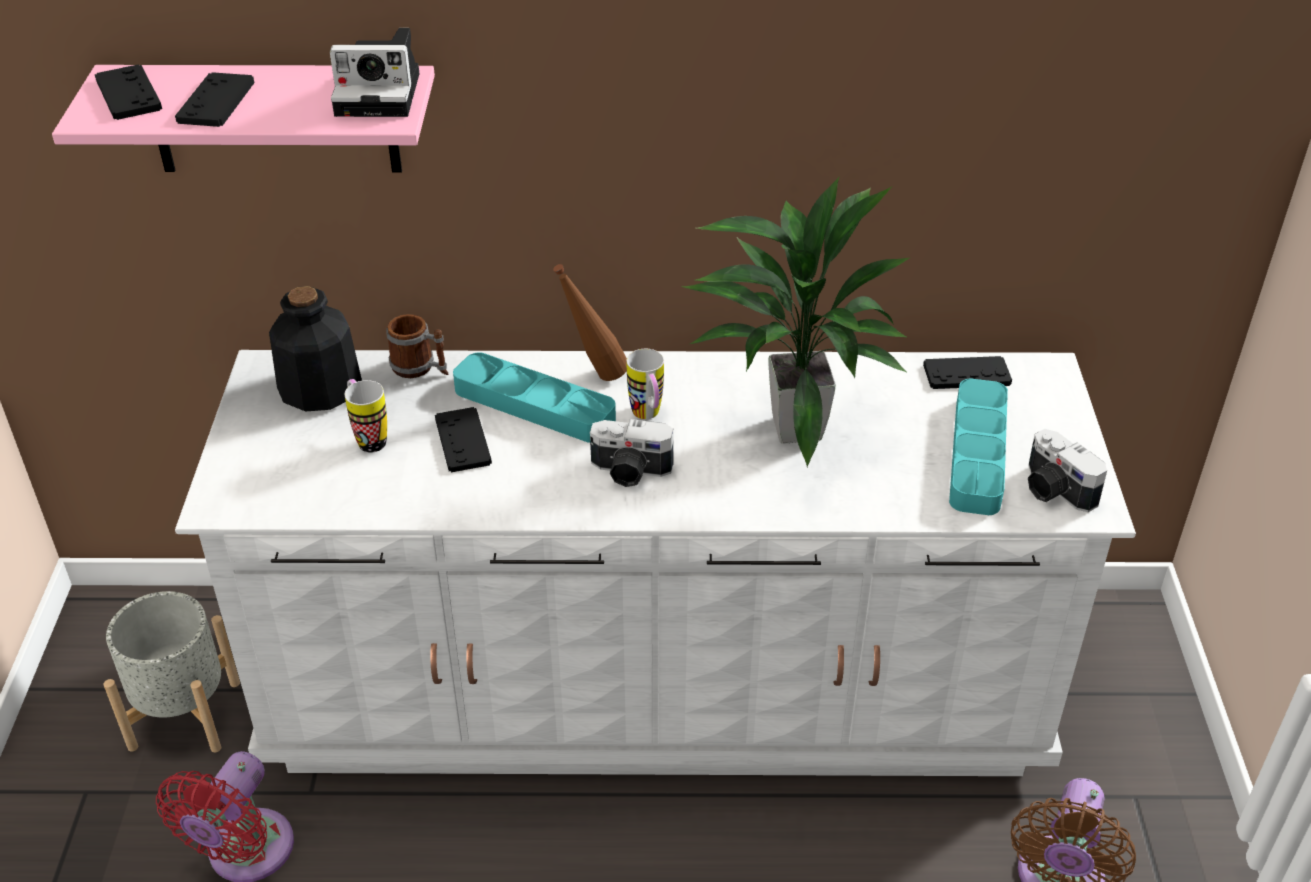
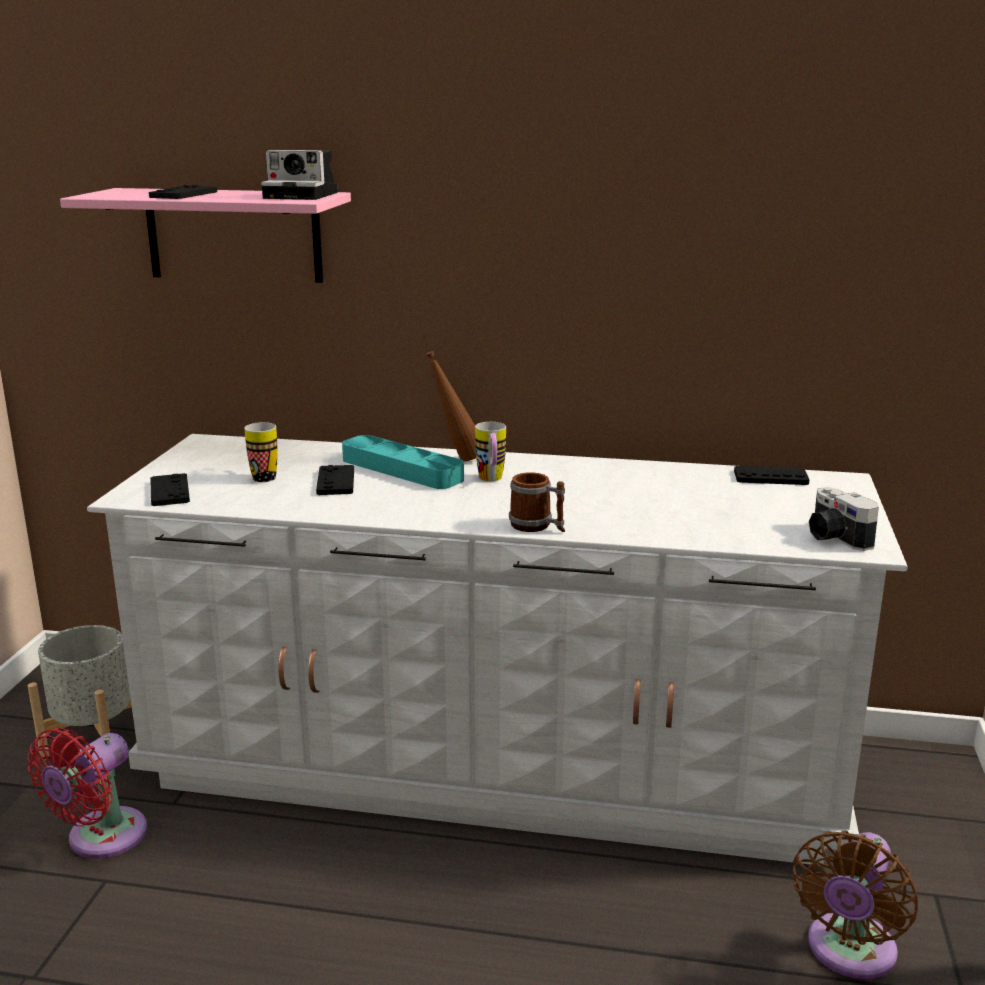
camera: 10 degrees right, 20 degrees down
(128, 94) = (126, 192): black game controller -> black game controller (170, 491)
(319, 388) = (239, 452): bottle -> none
(420, 368) = (321, 448): mug -> mug (537, 526)
(630, 472) = (463, 504): camera -> none
(793, 428) = (611, 493): potted plant -> none
(977, 453) = (769, 515): turquoise tray -> none

